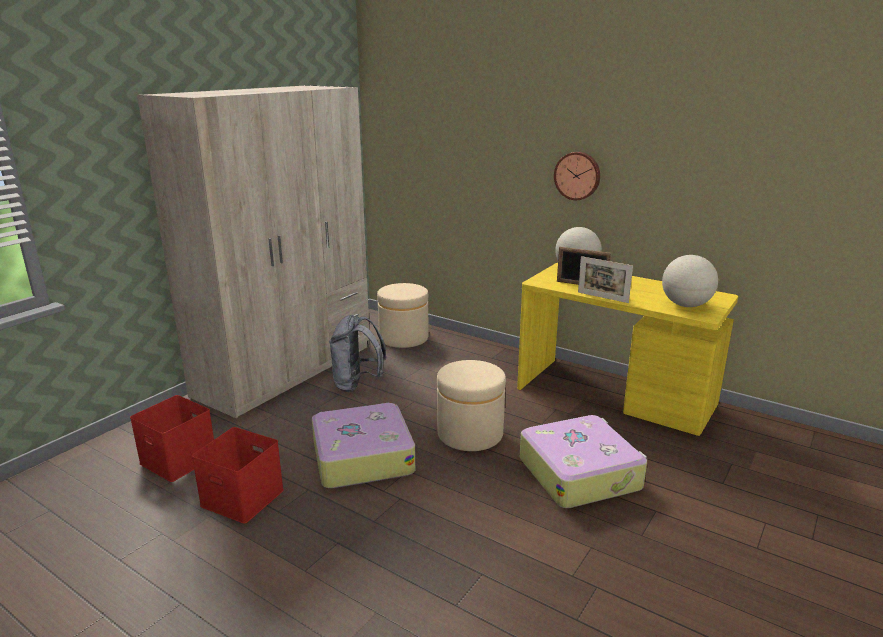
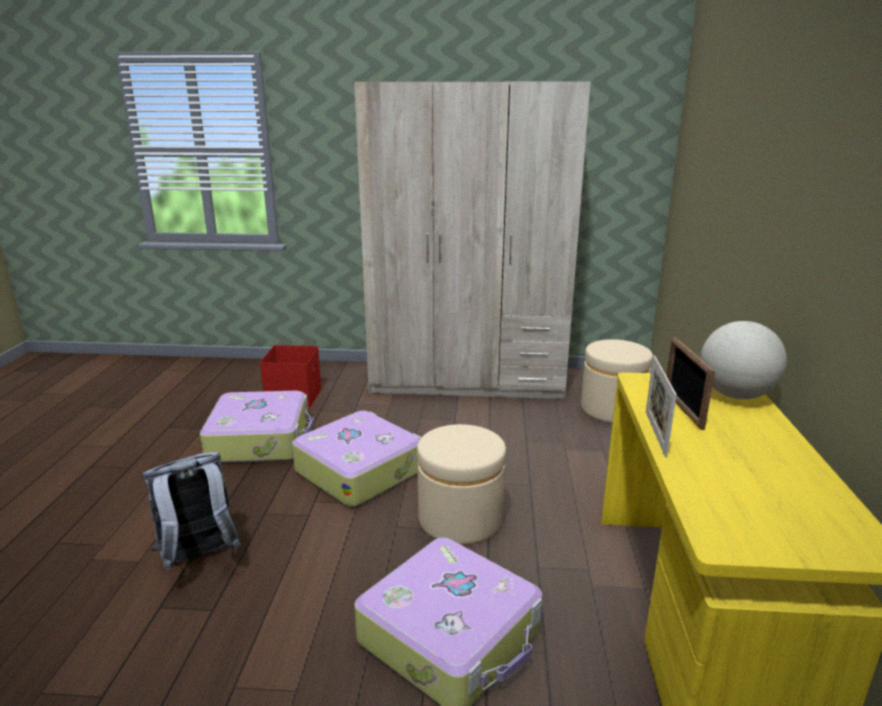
camera: 60 degrees right, 0 degrees up
(240, 498) = (260, 439): red storage box -> suitcase
(357, 384) = (483, 421): grey backpack -> grey backpack (199, 559)
(577, 175) = (799, 237): wall clock -> none
(685, 305) = (744, 513): globe -> none

